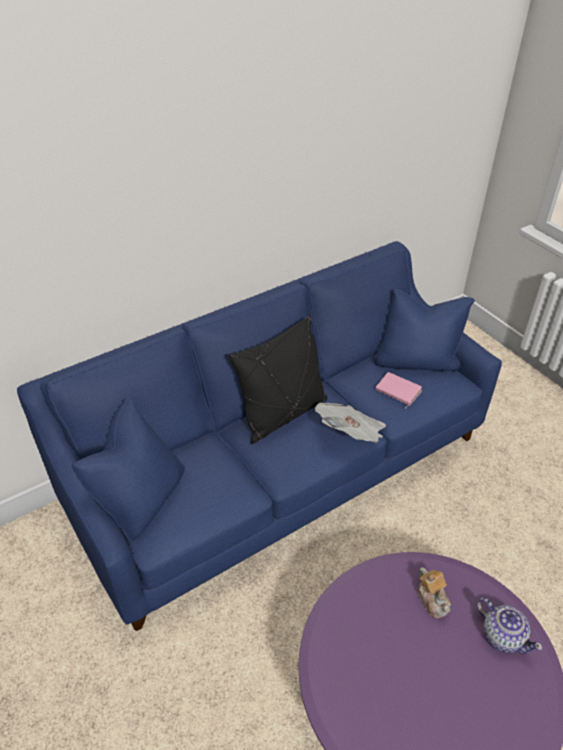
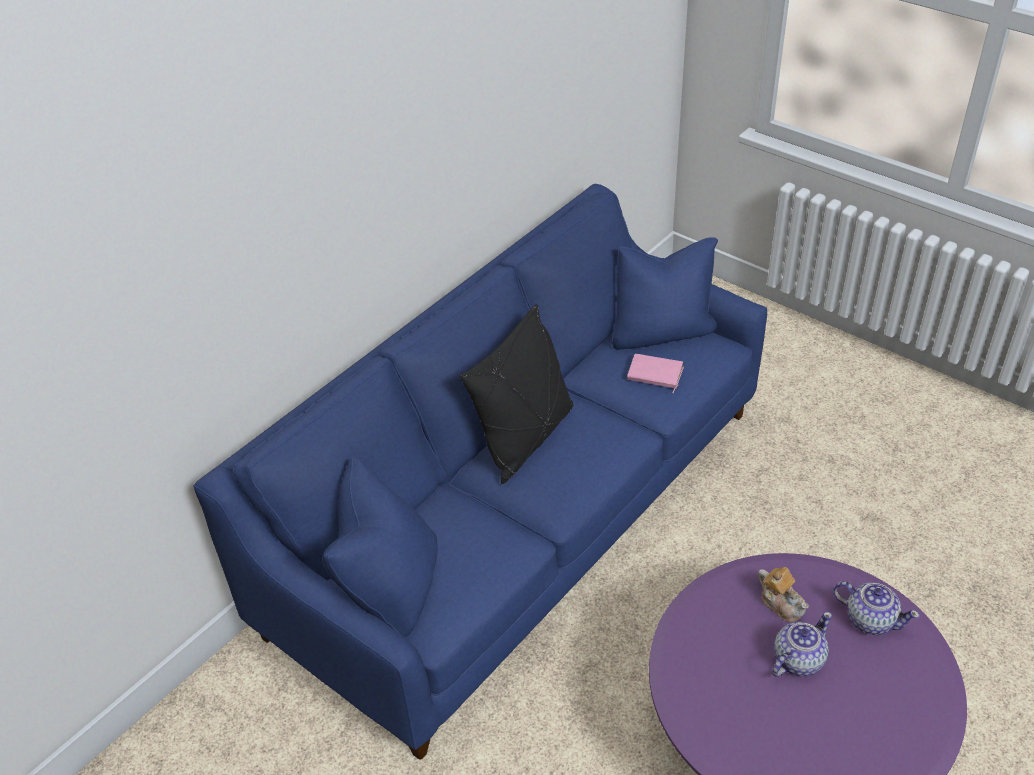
camera: 15 degrees left, 0 degrees up
(351, 434) = (619, 441): newspaper -> none
(428, 652) = (797, 660): none -> teapot

